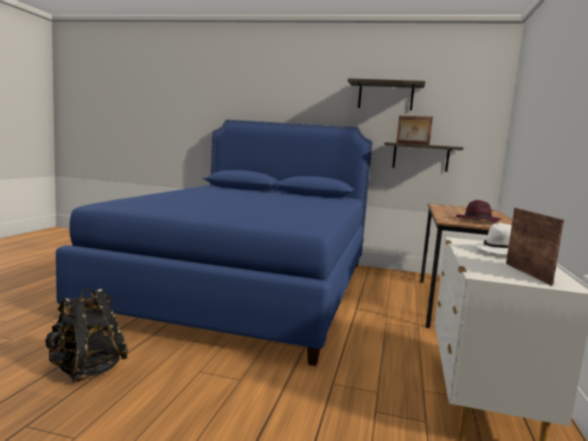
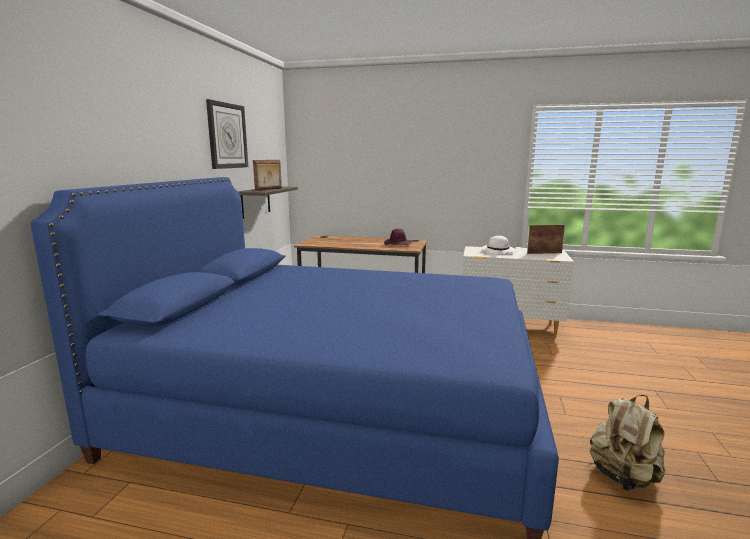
camera: 90 degrees left, 5 degrees up
(86, 369) = (623, 477): black backpack -> beige backpack
(385, 96) = (227, 136): shelf -> wall clock

